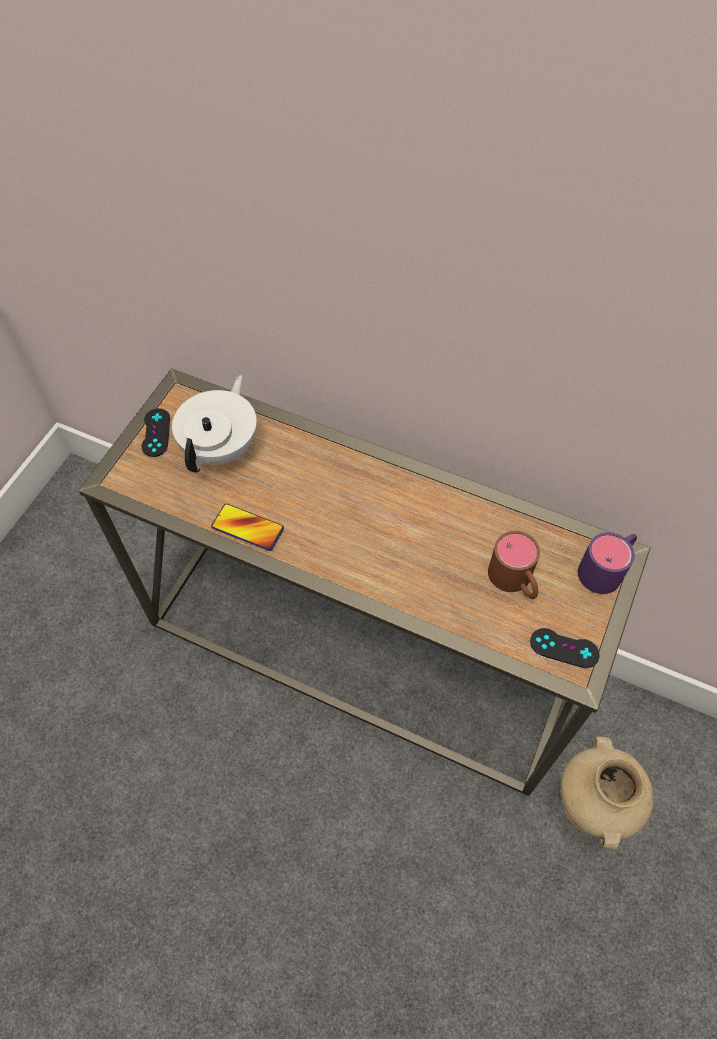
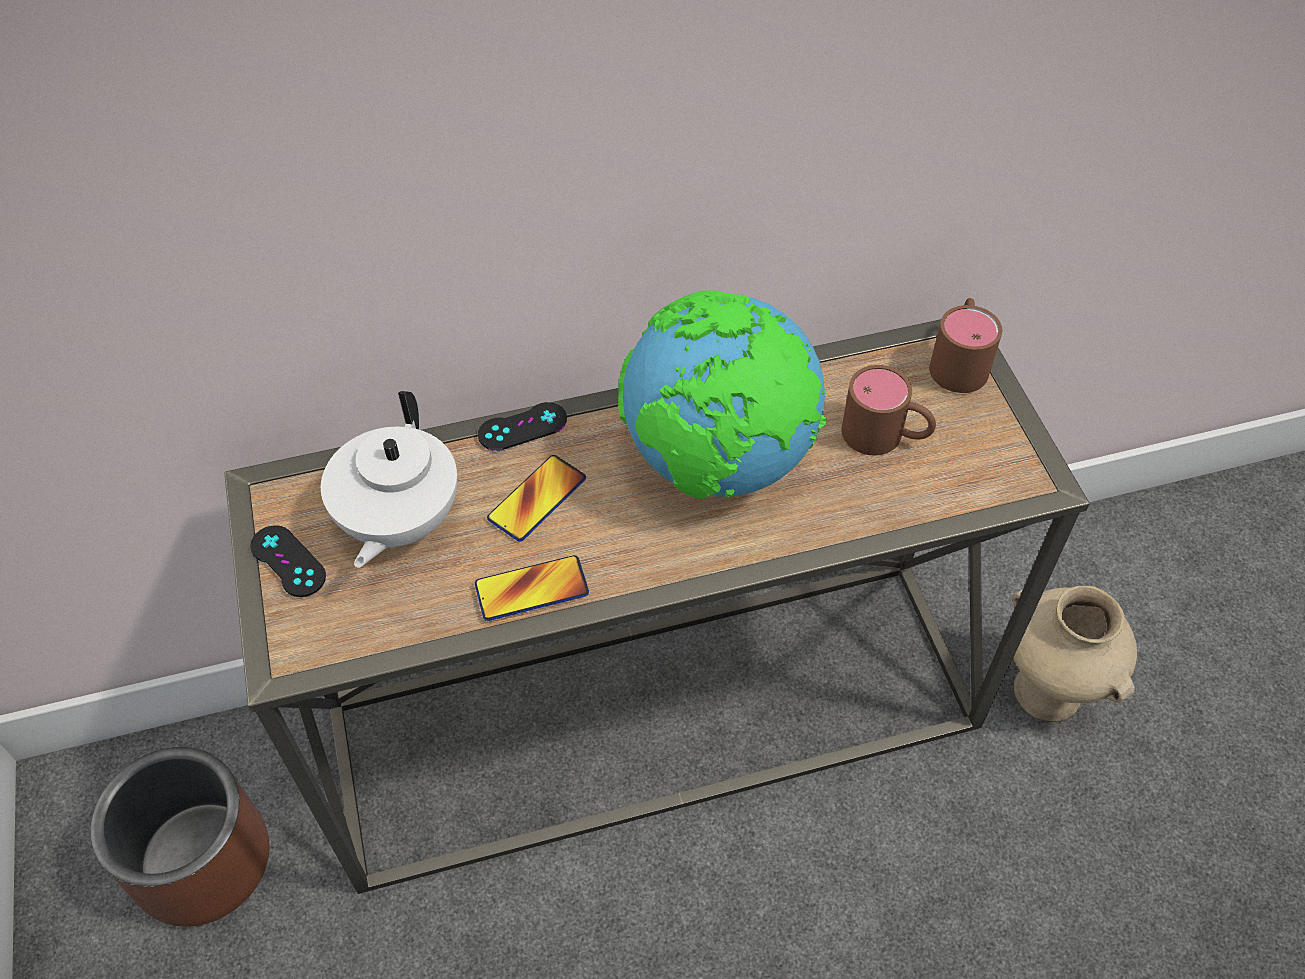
camera: 40 degrees left, 5 degrees down
(104, 556) = (203, 859): none -> brown planter
(222, 448) = (398, 521): white teapot -> white teapot turned 150 degrees counterclockwise
(296, 483) = (537, 499): none -> phone
(406, 530) = (719, 463): none -> globe
(564, 648) = (1000, 467): black game controller -> black game controller (522, 427)
(606, 568) = (959, 360): purple mug -> brown mug

